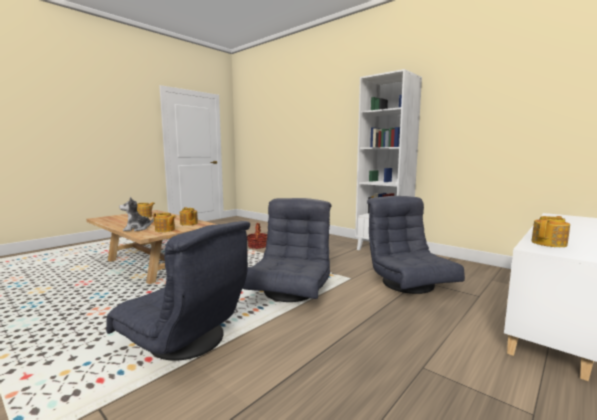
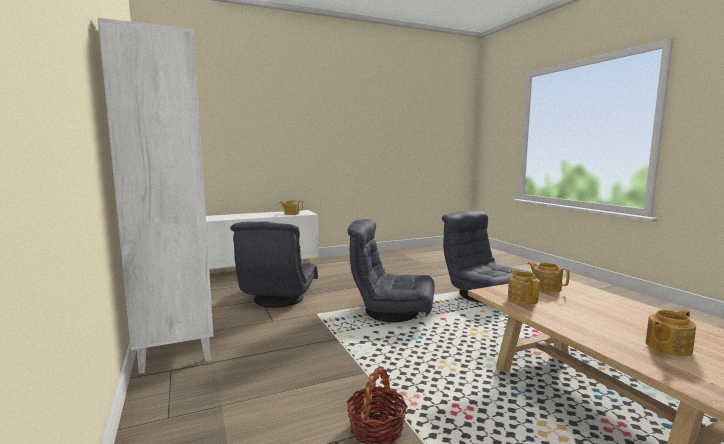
camera: 155 degrees left, 0 degrees up
(137, 229) = (597, 296): plush toy -> none
(291, 292) = (392, 312): grey armchair -> grey armchair turned 60 degrees clockwise

